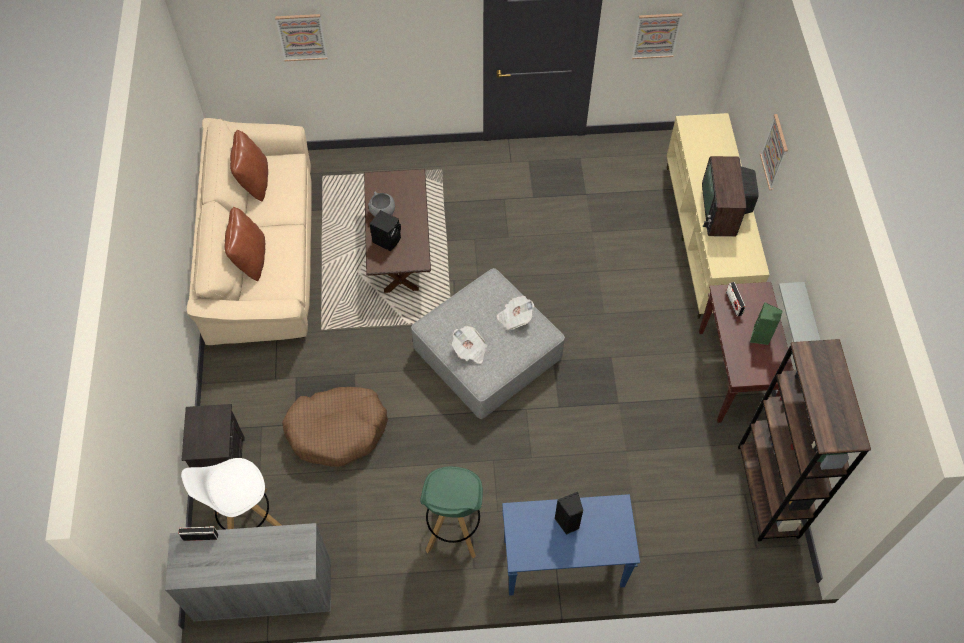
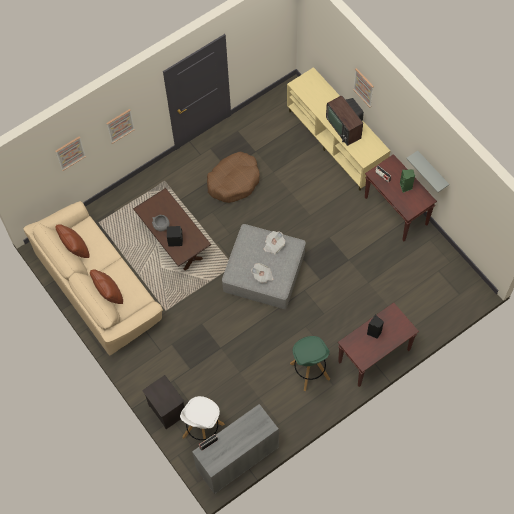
camera: 30 degrees left, 5 degrees up
(337, 430) = (215, 358): brown dog bed -> brown dog bed (234, 181)
(562, 564) = (374, 356): blue console table -> brown console table
(656, 35) = (257, 47): picture -> picture (120, 125)
(768, 491) = (448, 262): brown bookcase -> none

